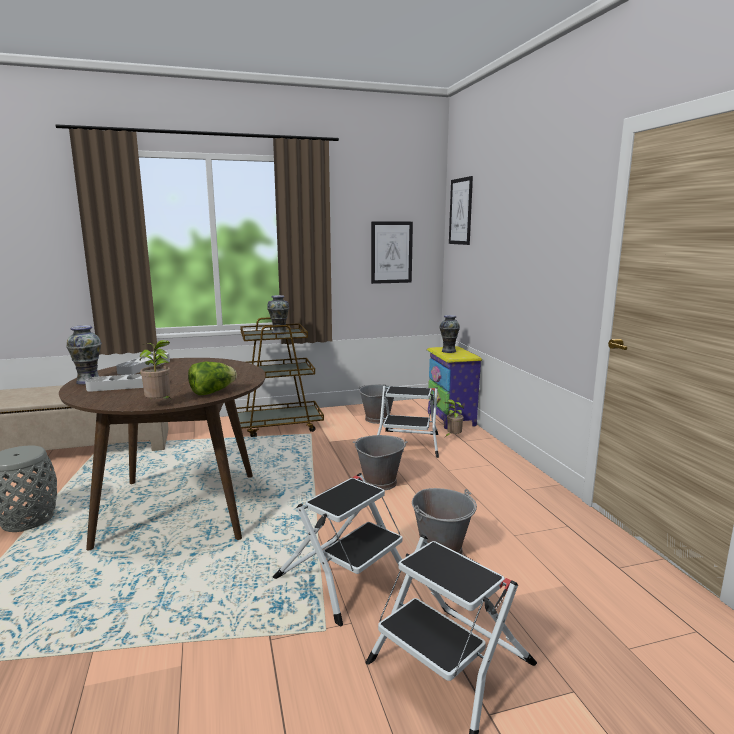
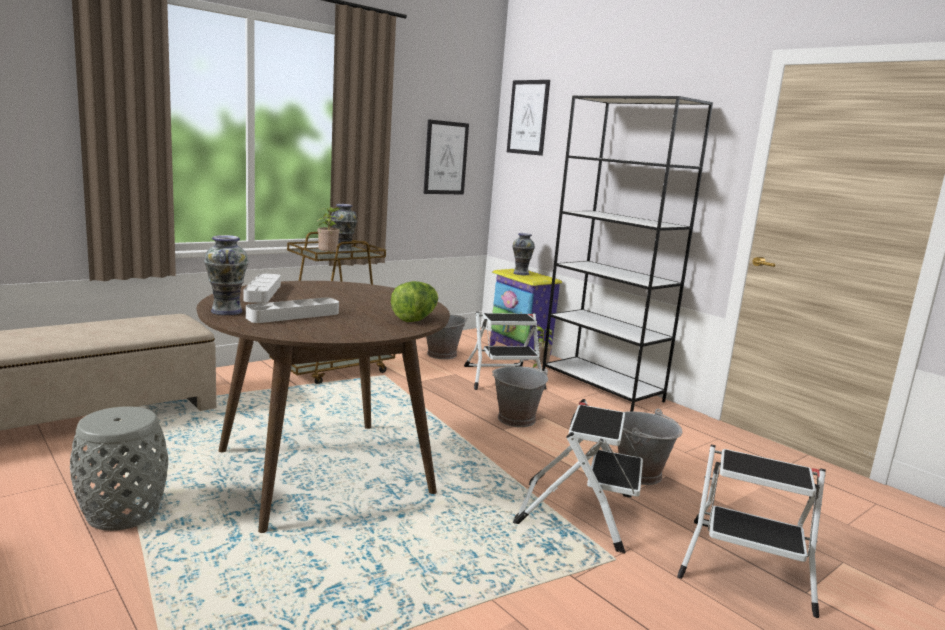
camera: 25 degrees left, 0 degrees up
(160, 404) = (383, 333): potted plant -> potted plant (328, 257)
(495, 461) = (602, 388): none -> white bookcase

